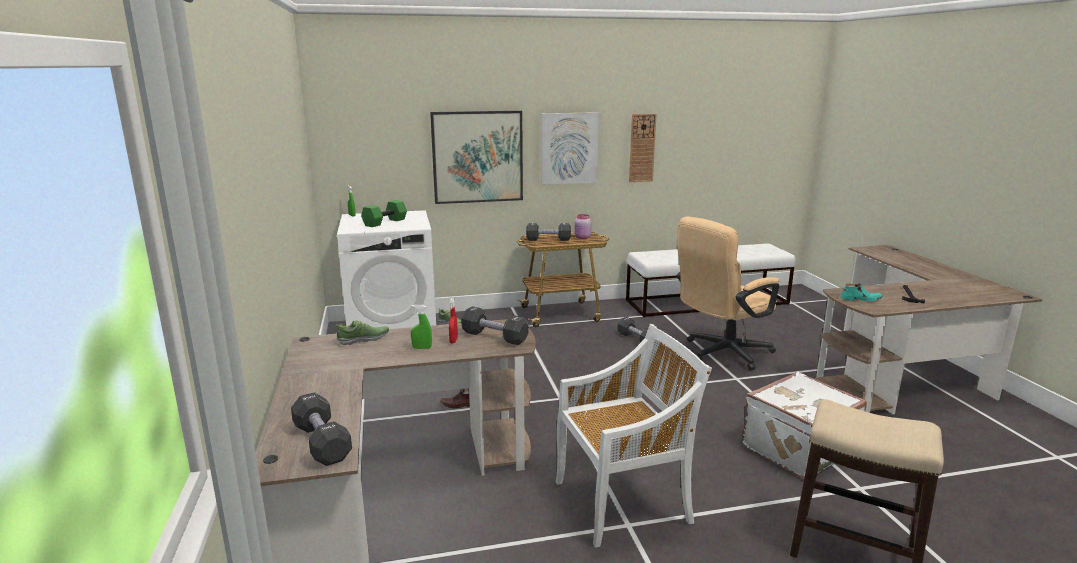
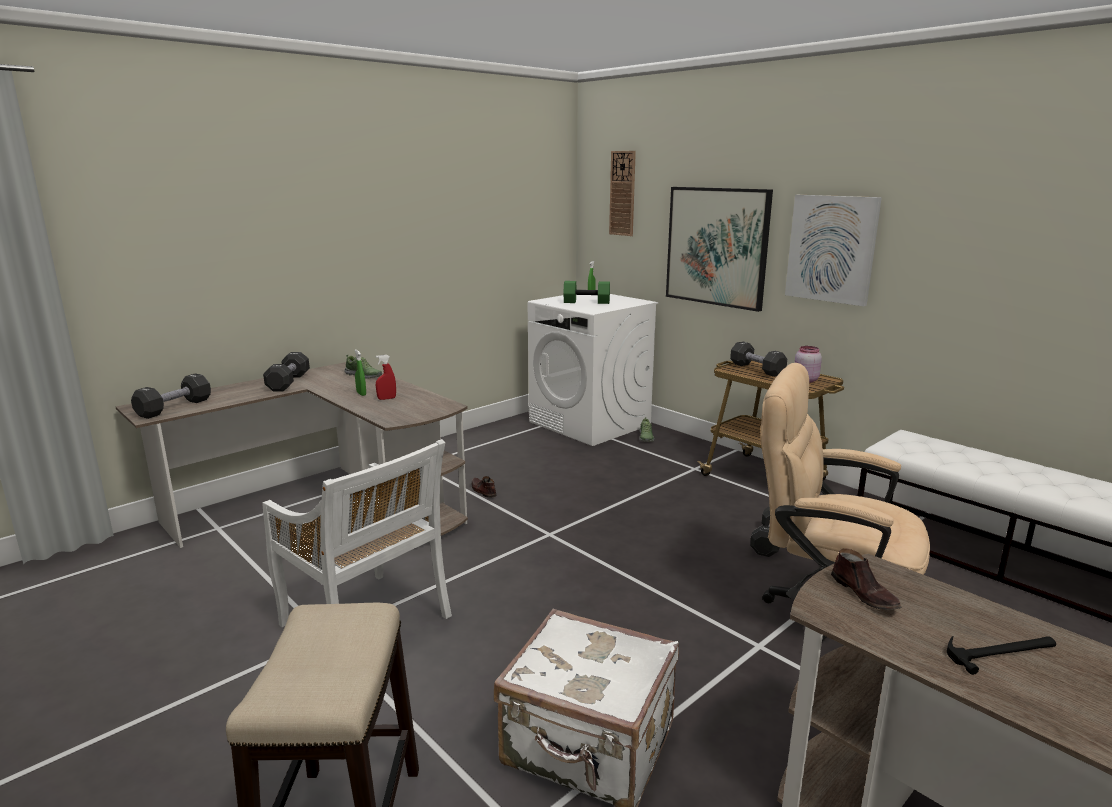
camera: 60 degrees right, 0 degrees up
(494, 337) = (409, 408): black dumbbell -> black dumbbell (288, 382)
(642, 148) = (953, 262): wall clock -> wall clock (622, 193)
(860, 299) = (865, 594): turquoise shoe -> brown shoe

